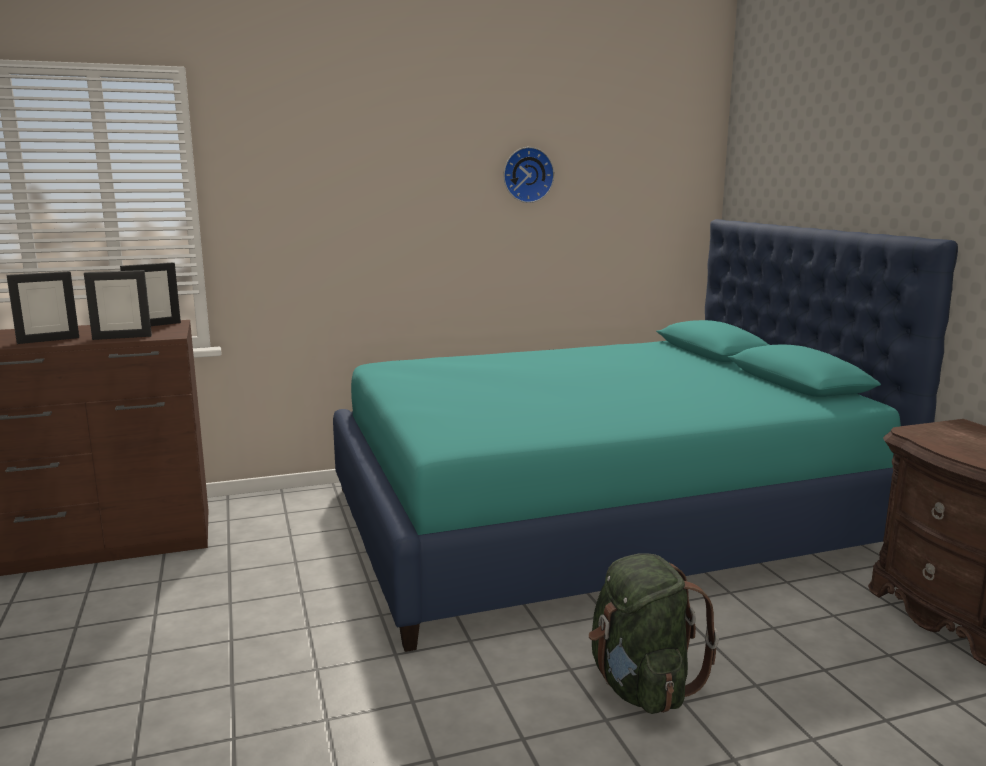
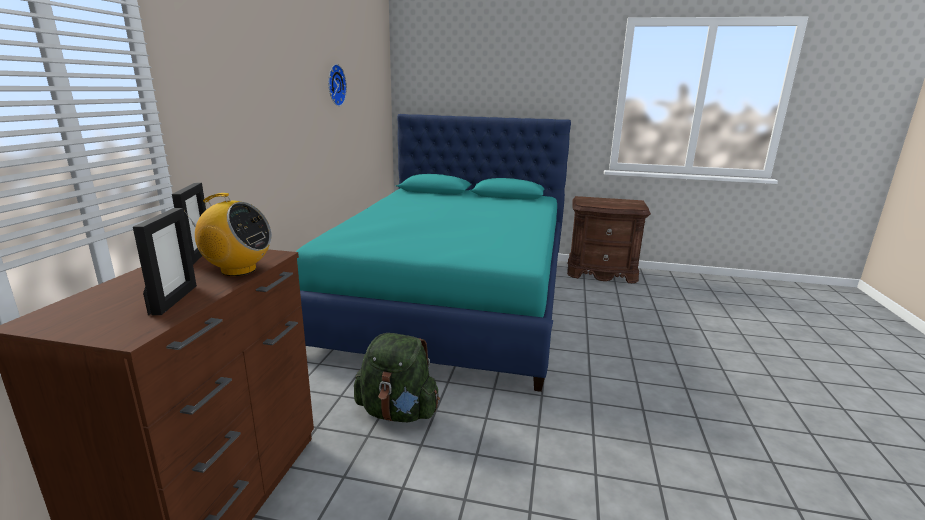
camera: 60 degrees left, 5 degrees up
(122, 337) = (238, 270): picture frame -> radio
(641, 686) = (611, 342): green backpack -> green backpack (398, 412)

